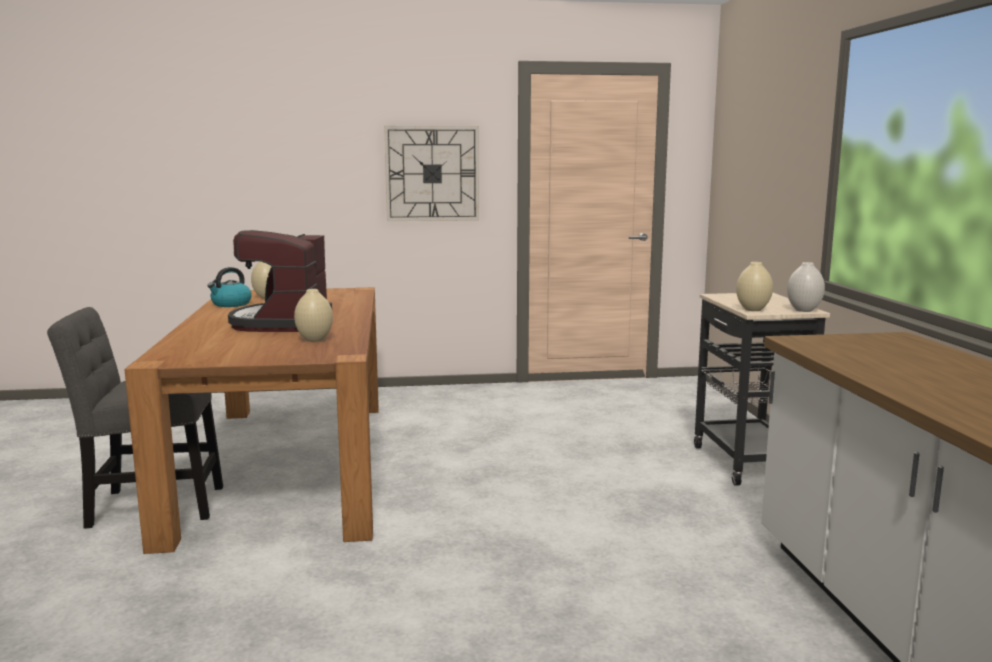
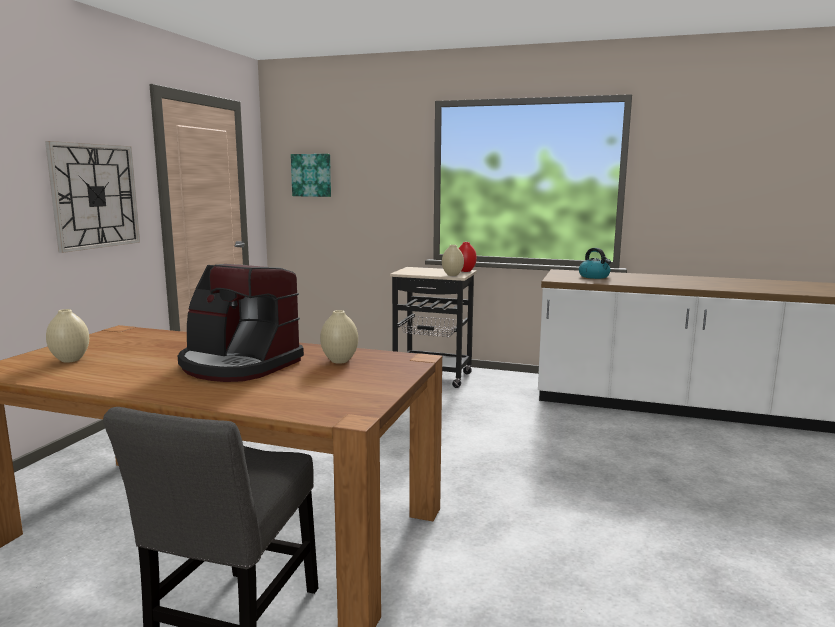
camera: 65 degrees left, 0 degrees up
(231, 304) = (75, 375): kettle -> kettle (594, 276)
(739, 153) = (312, 175): none -> picture
(803, 310) = (465, 271): white vase -> red vase

